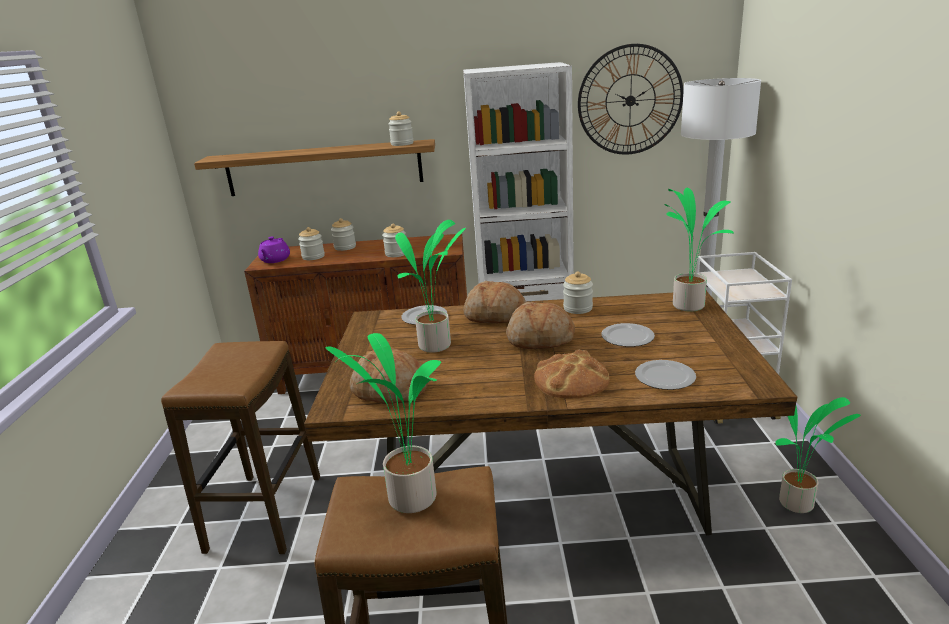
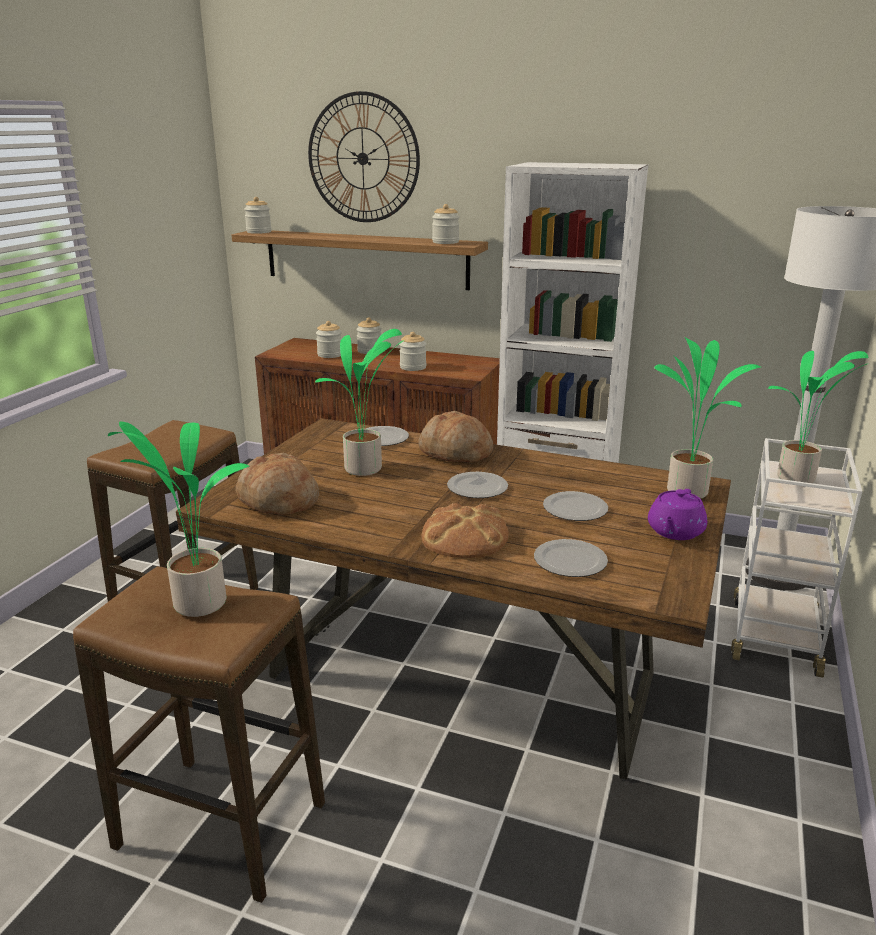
camera: 20 degrees right, 0 degrees up
(275, 260) = (291, 351): purple teapot -> purple teapot (675, 532)
(539, 339) = (476, 488): bread -> plate
(578, 308) = (553, 466): jar -> jar (259, 232)
(630, 100) = (738, 223): wall clock -> wall clock (363, 158)
(798, 504) = (768, 784): potted plant -> potted plant (797, 479)

